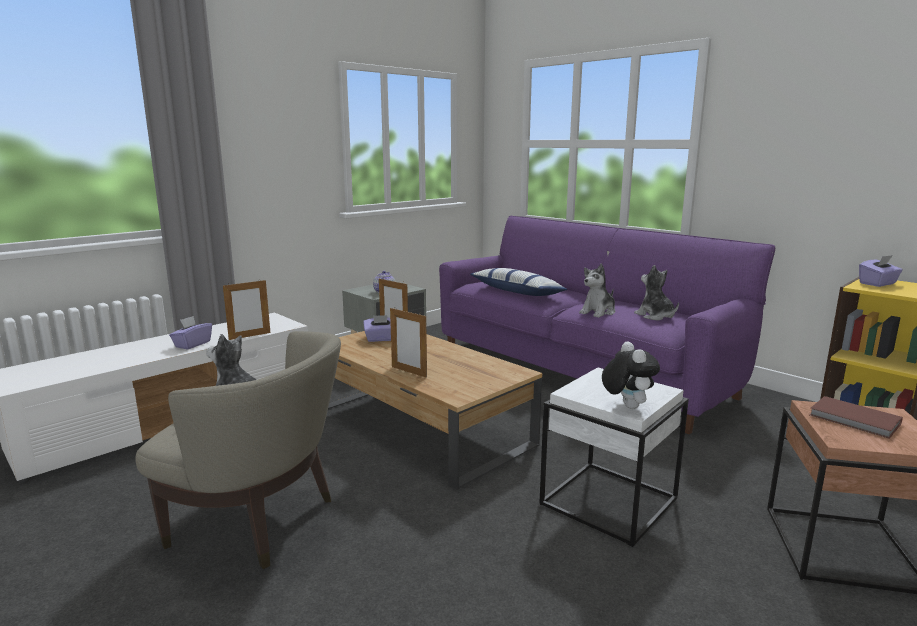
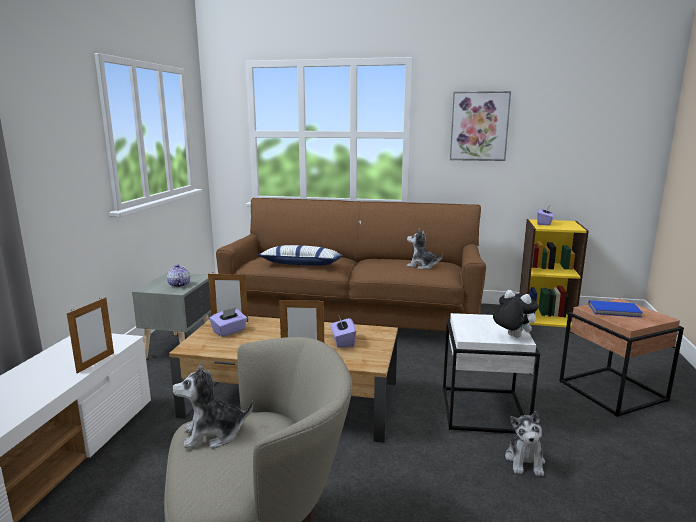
camera: 35 degrees left, 0 degrees up
(192, 344) = (37, 391): purple tissue box -> purple tissue box (342, 341)
(580, 371) = (353, 319): purple sofa -> brown sofa
(598, 312) = (384, 270): plush toy -> plush toy (525, 461)
(798, 131) = (479, 126): none -> picture
(855, 420) = (615, 311): brown book -> blue book

